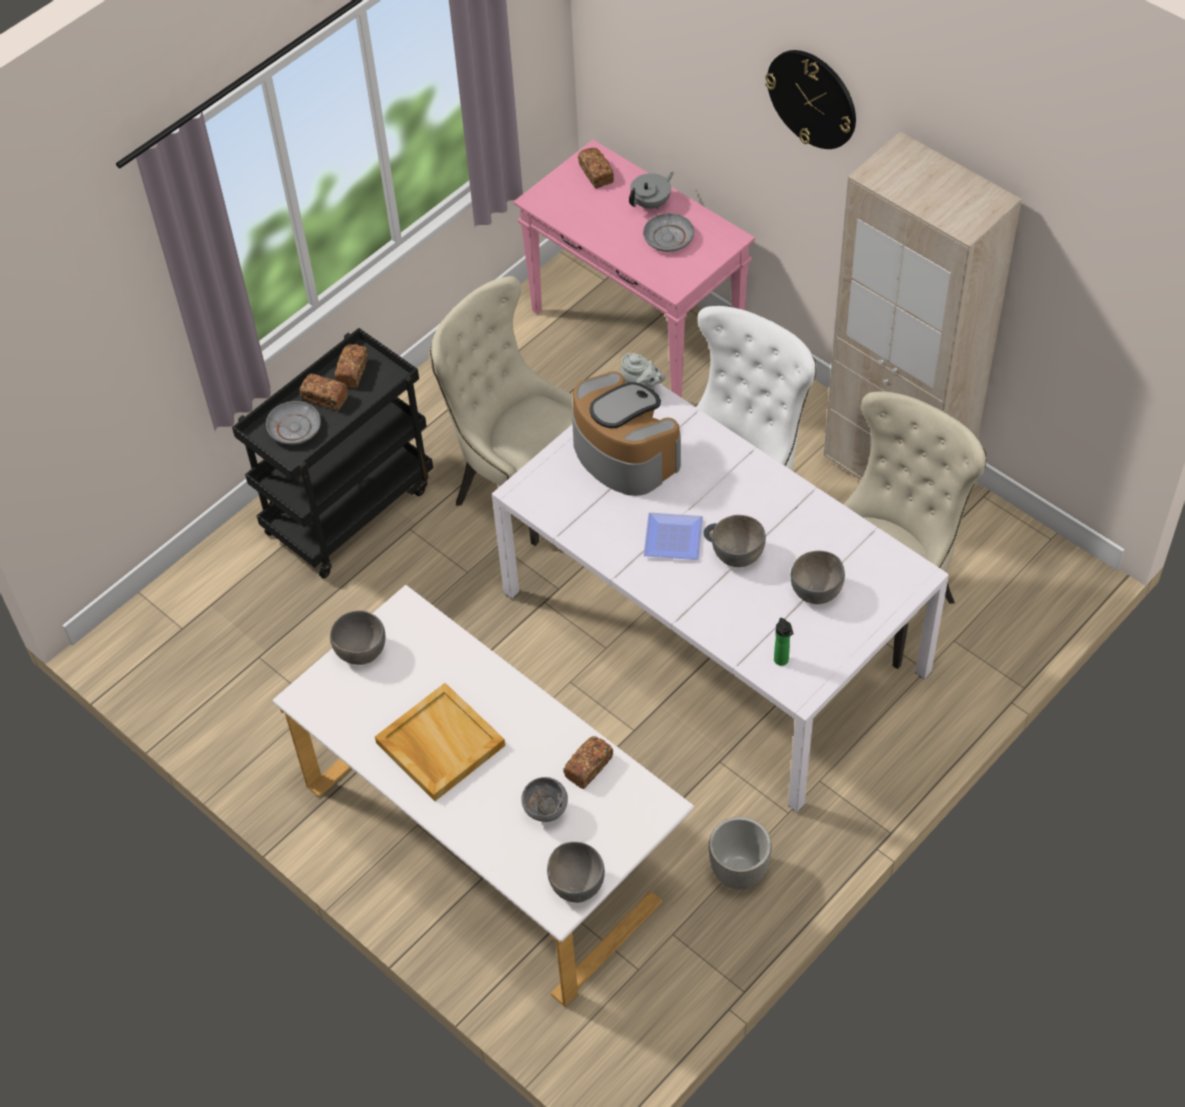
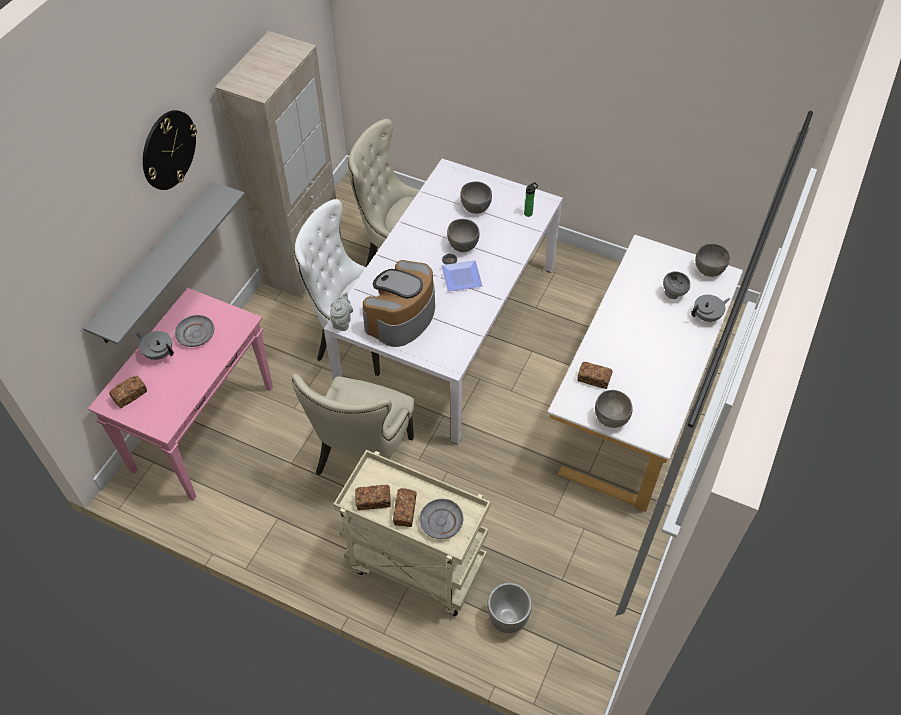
camera: 110 degrees left, 0 degrees up
(349, 508) = (414, 566): black cart -> beige cart
(439, 744) = (656, 356): beige tray -> none
(485, 843) = (707, 316): none -> grey teapot
(588, 767) = (635, 283): bread -> bread (593, 379)
(738, 871) = (599, 285): planter -> planter (507, 619)
(742, 165) = (156, 263): none -> grey shelf

